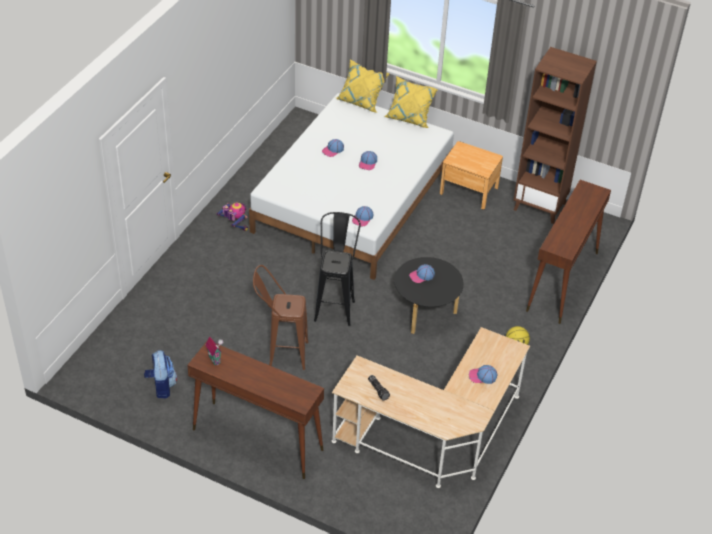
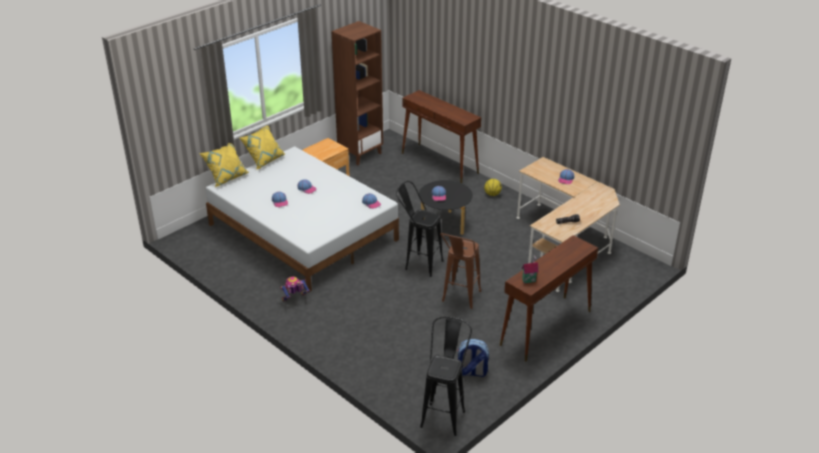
camera: 70 degrees left, 10 degrees down
(93, 376) = (444, 414): none -> black stool

